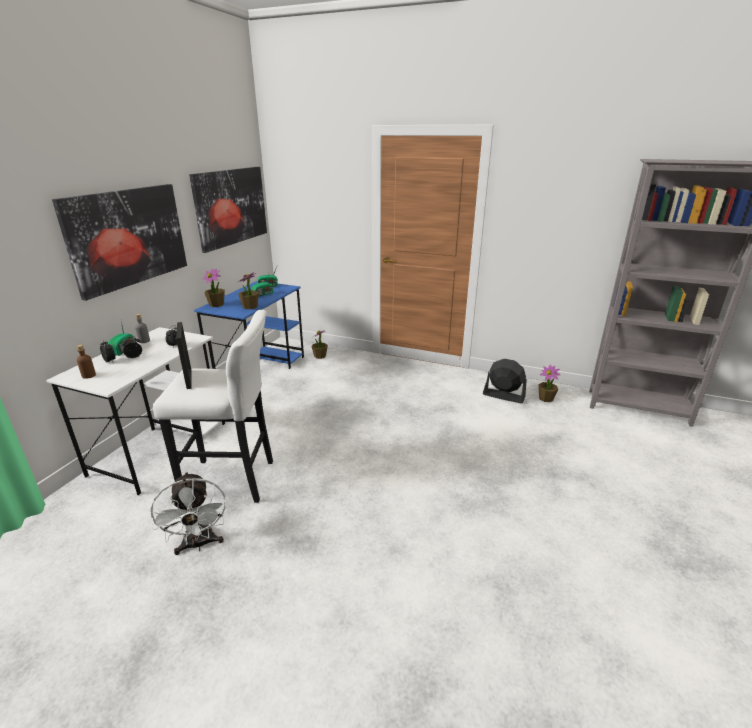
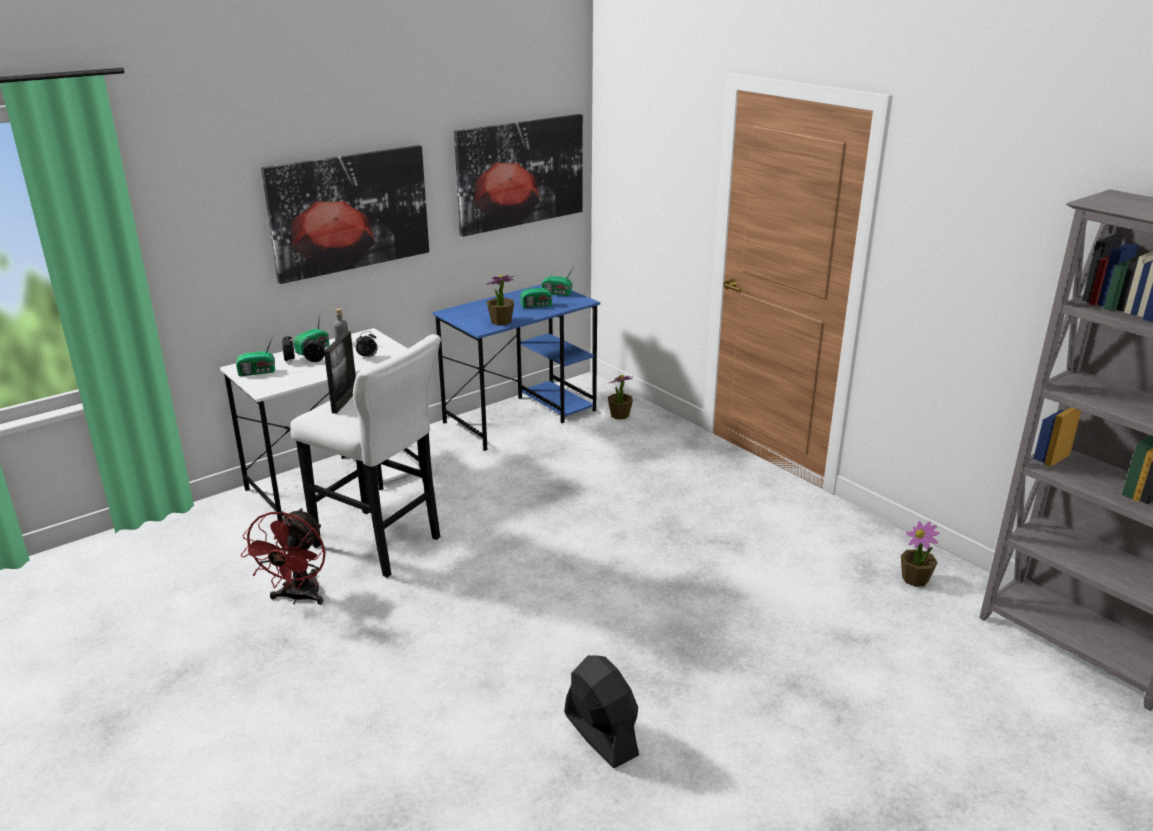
camera: 30 degrees right, 0 degrees up
(89, 375) = (258, 372): brown bottle -> radio
(199, 544) = (298, 598): white fan -> red fan
(216, 304) = (465, 309): potted plant -> none
(503, 396) = (844, 553): black fan -> black fan (600, 734)

